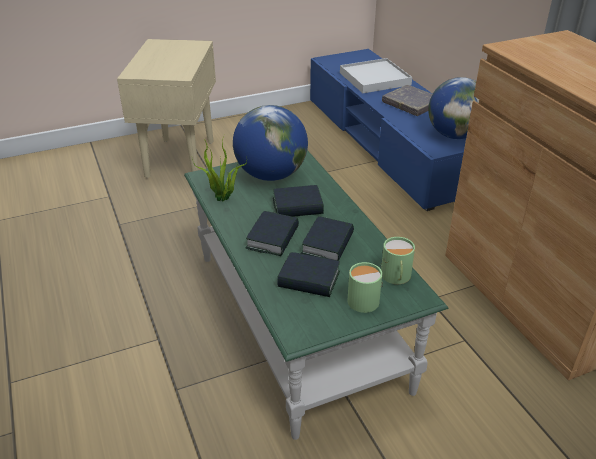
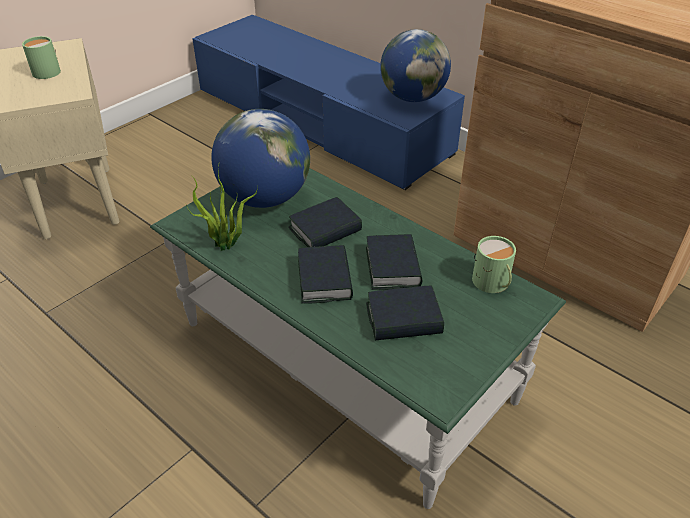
camera: 25 degrees left, 5 degrees up
(362, 298) = (477, 322): green mug -> green mug (45, 71)
(374, 79) = (284, 49): white tray -> none
(411, 104) = (344, 71): grey book -> none

